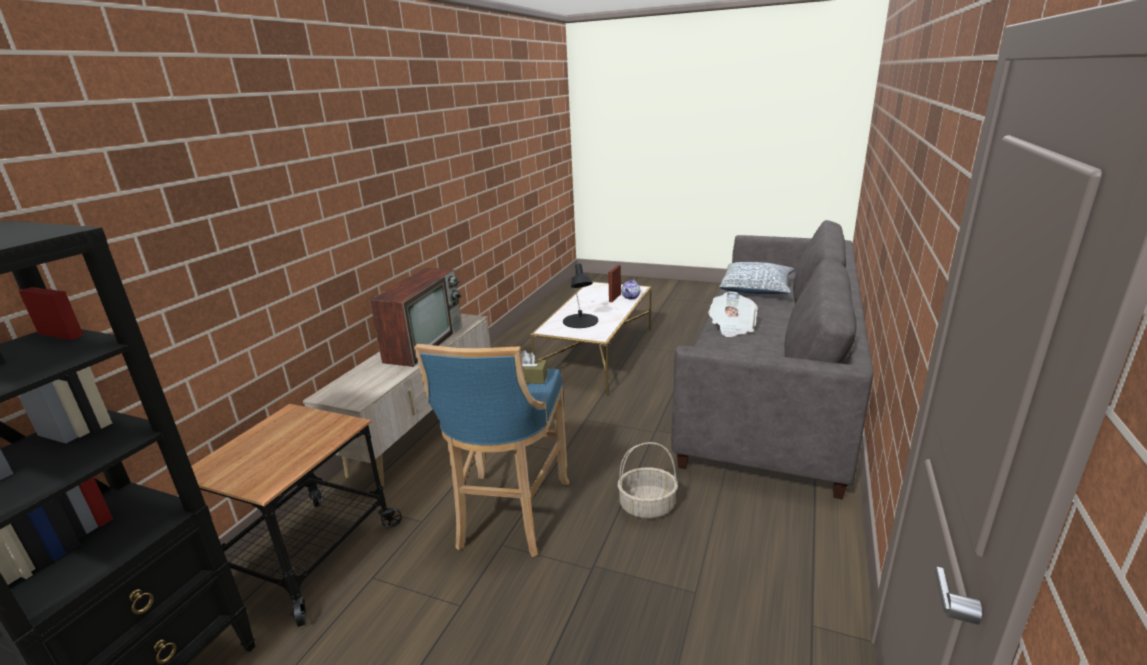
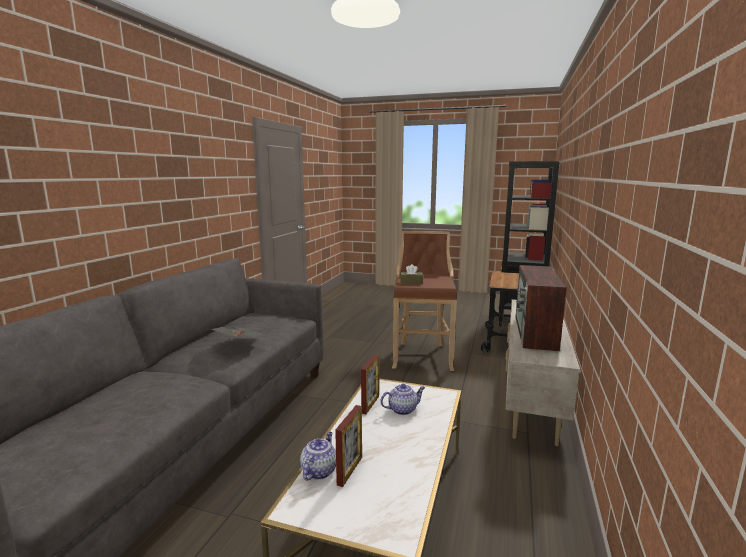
camera: 175 degrees right, 10 degrees down
(509, 516) = (422, 355): blue stool -> brown stool
(580, 321) = (403, 409): black table lamp -> teapot
(603, 323) = (370, 404): none -> picture frame
(647, 507) = (344, 359): basket -> none
(756, 289) = (134, 399): pillow -> none

